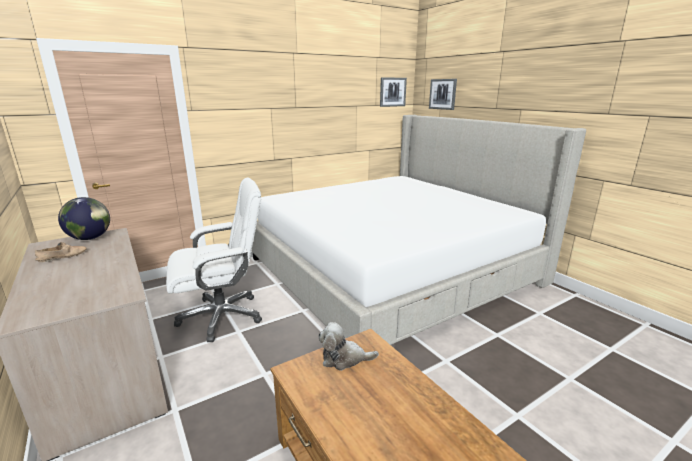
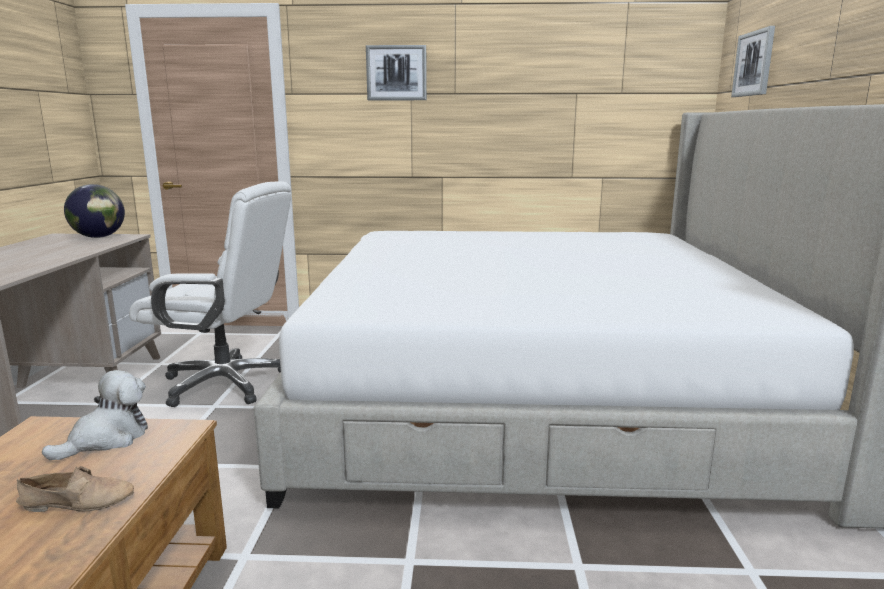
camera: 35 degrees right, 5 degrees down
(63, 256) = (41, 246): beige shoe -> beige shoe (79, 501)
(344, 358) = (107, 439): plush toy -> plush toy turned 90 degrees clockwise
(392, 92) = (662, 68): picture -> picture (396, 73)

